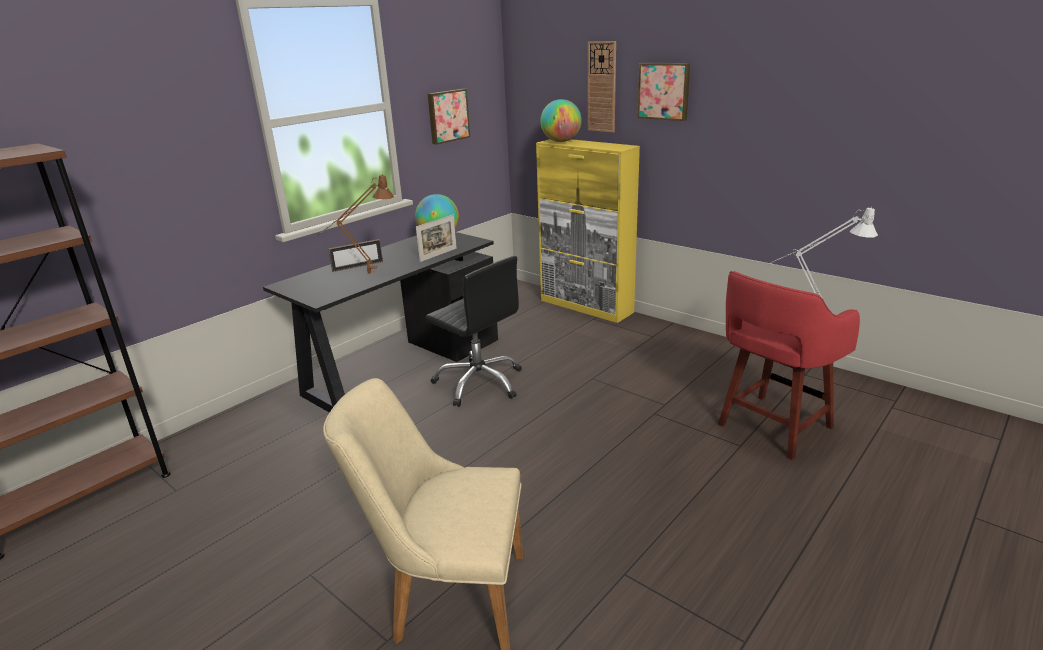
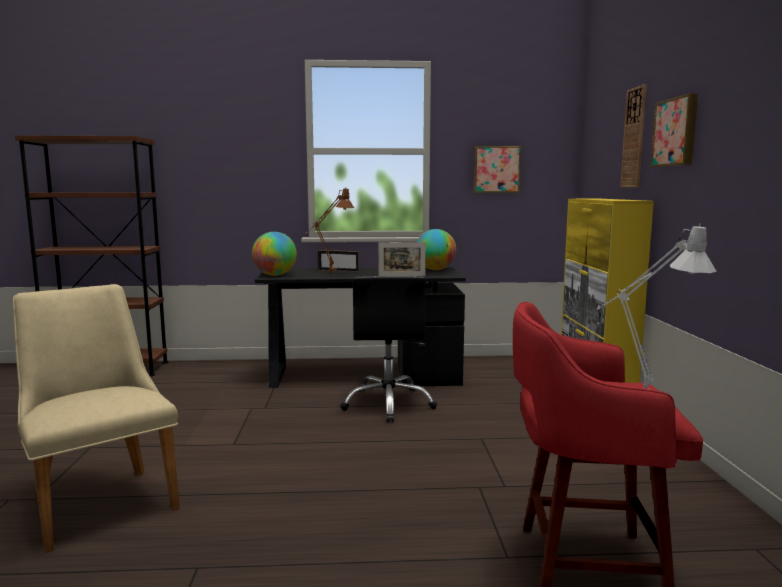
camera: 45 degrees right, 15 degrees down
(561, 141) = (591, 198): globe -> globe (275, 275)

